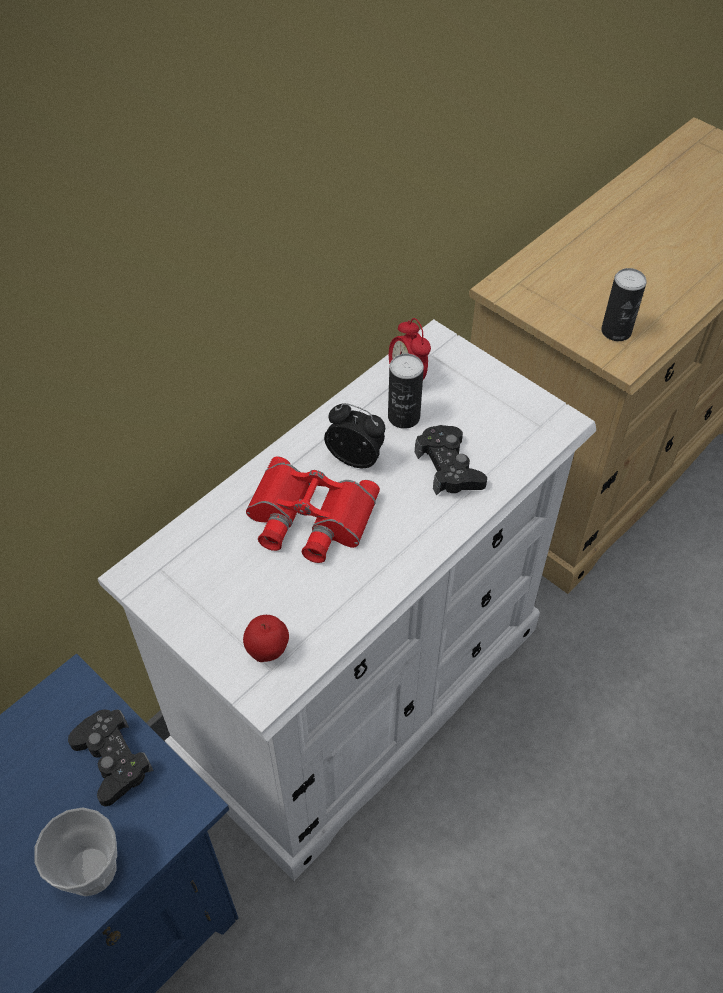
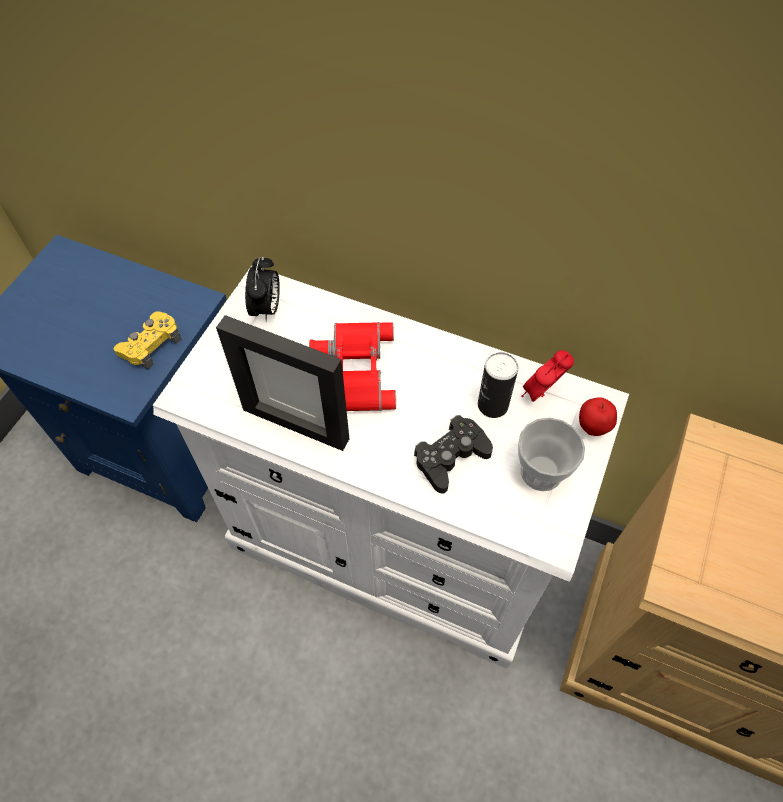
camera: 70 degrees right, 5 degrees up
(90, 869) = (73, 363): cup -> cup (541, 472)
(112, 760) = (150, 344): black game controller -> yellow game controller
(268, 652) = (219, 386): apple -> apple (592, 428)
(352, 586) = (297, 422): none -> picture frame
(356, 458) = (429, 384): alarm clock -> alarm clock (267, 309)
(616, 331) = (716, 567): can -> none

